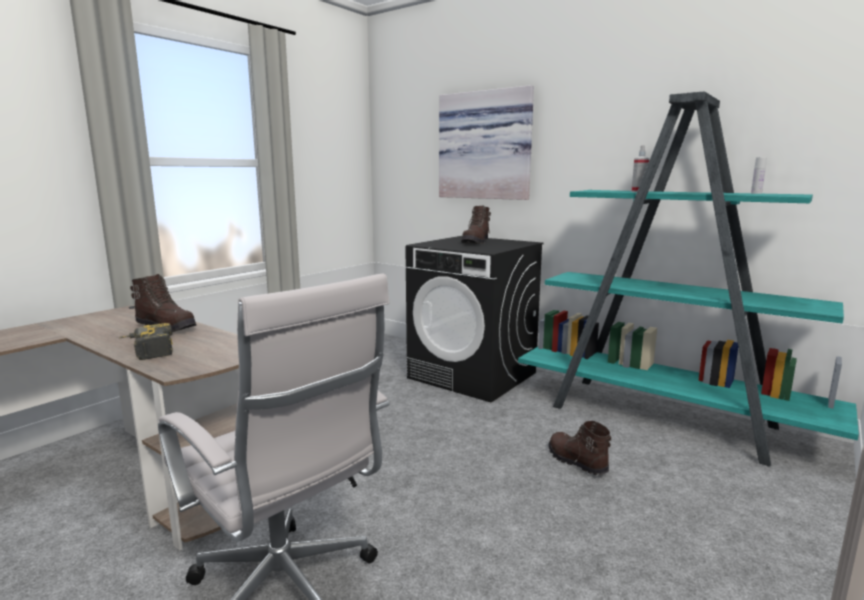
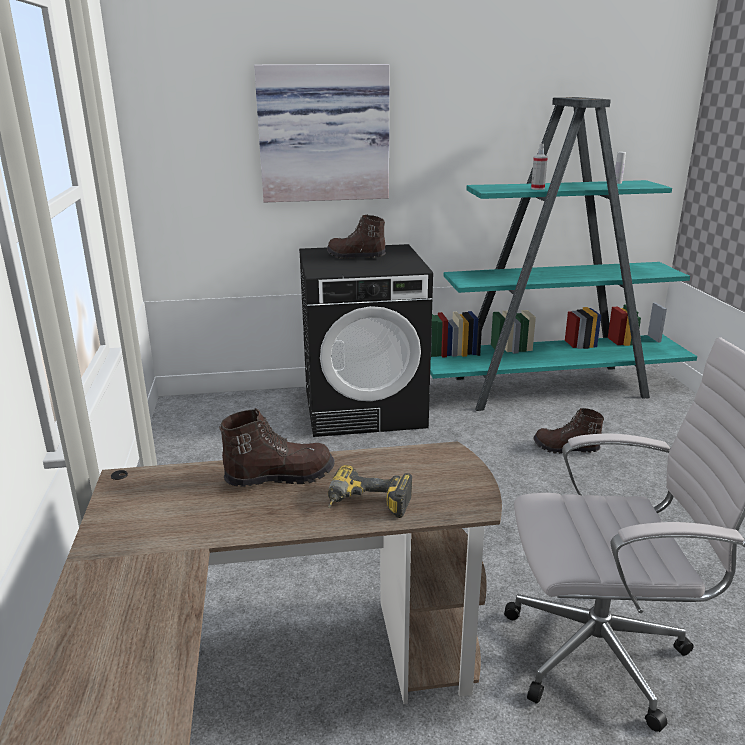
camera: 45 degrees left, 10 degrees up
(476, 242) = (355, 257): brown boot -> brown boot turned 135 degrees clockwise

